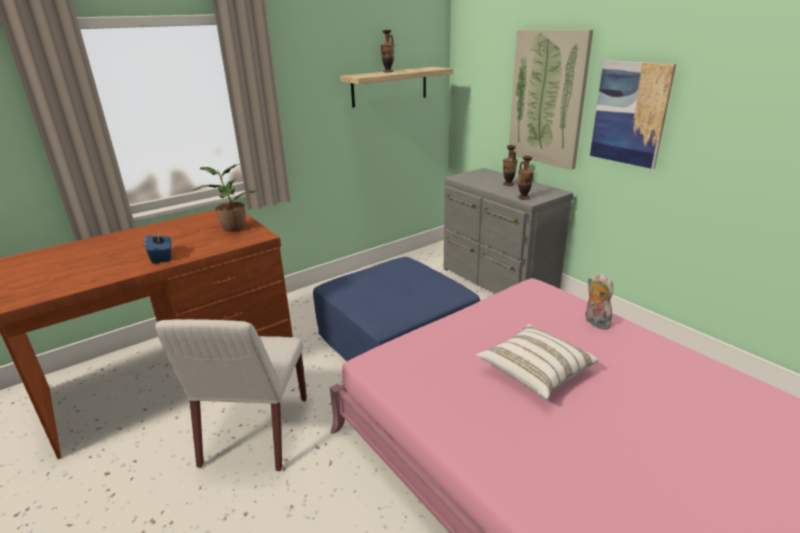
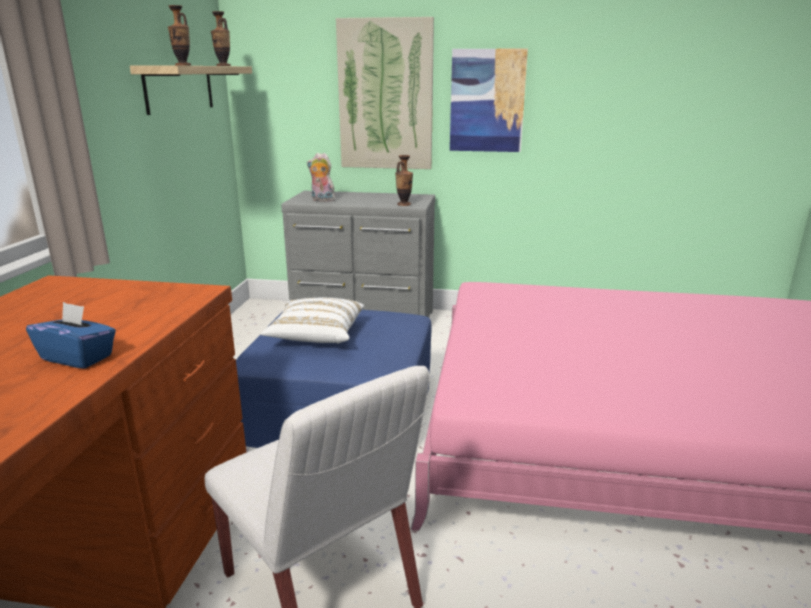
camera: 45 degrees left, 5 degrees down
(232, 228) = (122, 296): potted plant -> none
(508, 184) = (364, 198): vase -> vase (223, 66)
(535, 372) = (601, 342): white pillow -> white pillow (316, 335)
(594, 322) = (568, 295): plush toy -> plush toy (322, 200)

